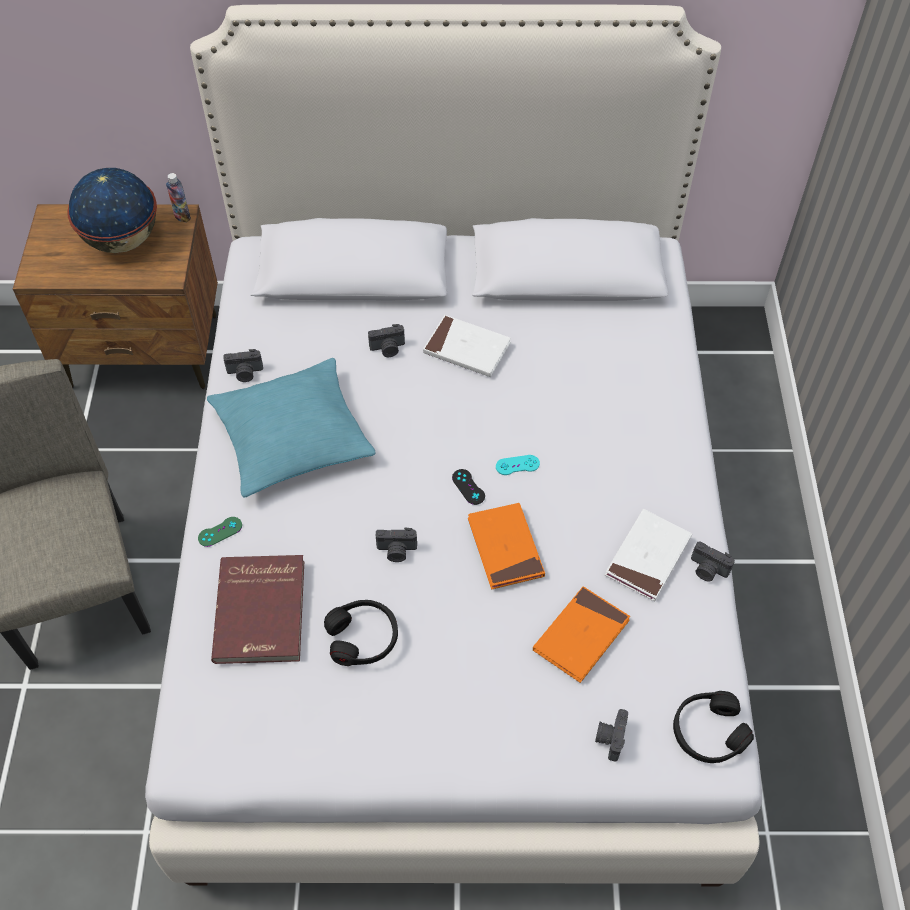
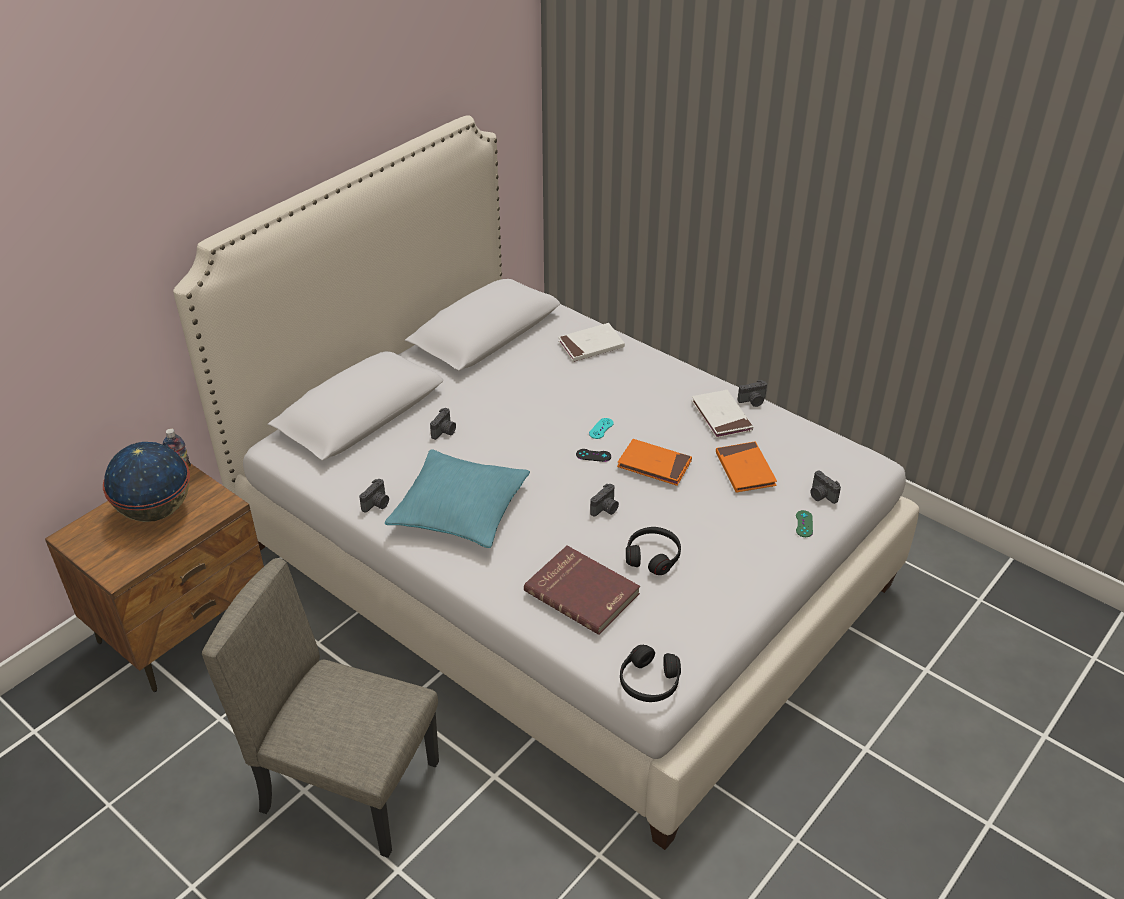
camera: 50 degrees left, 15 degrees down
(220, 532) = (494, 582): green game controller -> green game controller (804, 524)
(467, 349) = (489, 401): white book -> white book (591, 345)
(708, 732) = (852, 458): black headphones -> black headphones (649, 682)

